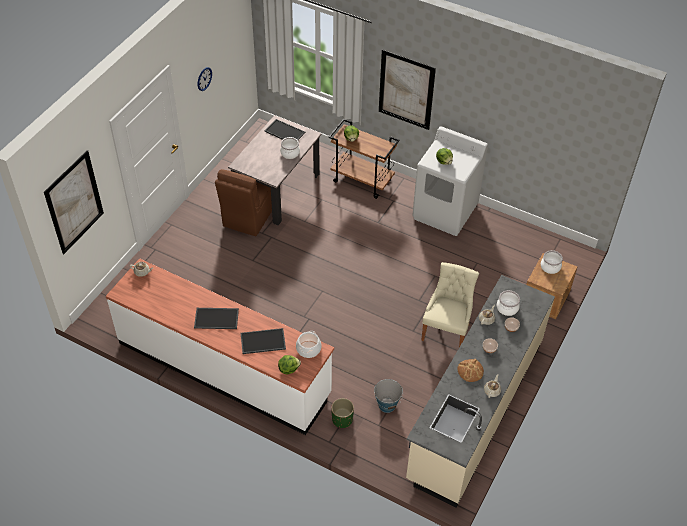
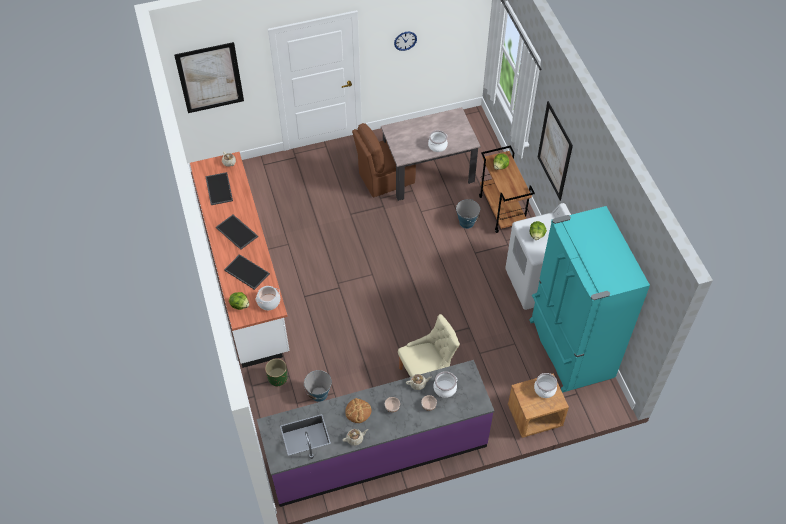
camera: 45 degrees right, 5 degrees up
(284, 132) = (453, 126): tray -> tray (218, 188)
(347, 205) = (466, 222): none -> bucket
(475, 409) = (377, 451): beige counter -> purple counter
(514, 240) = (569, 349): none -> turquoise fridge

